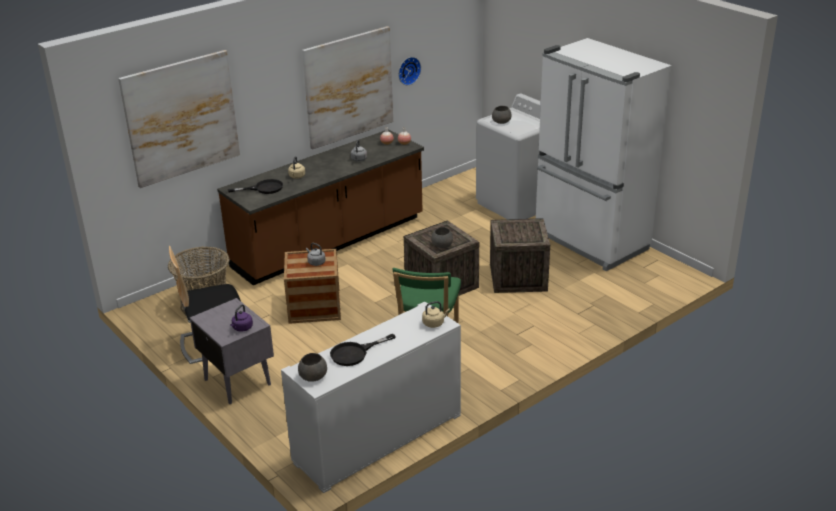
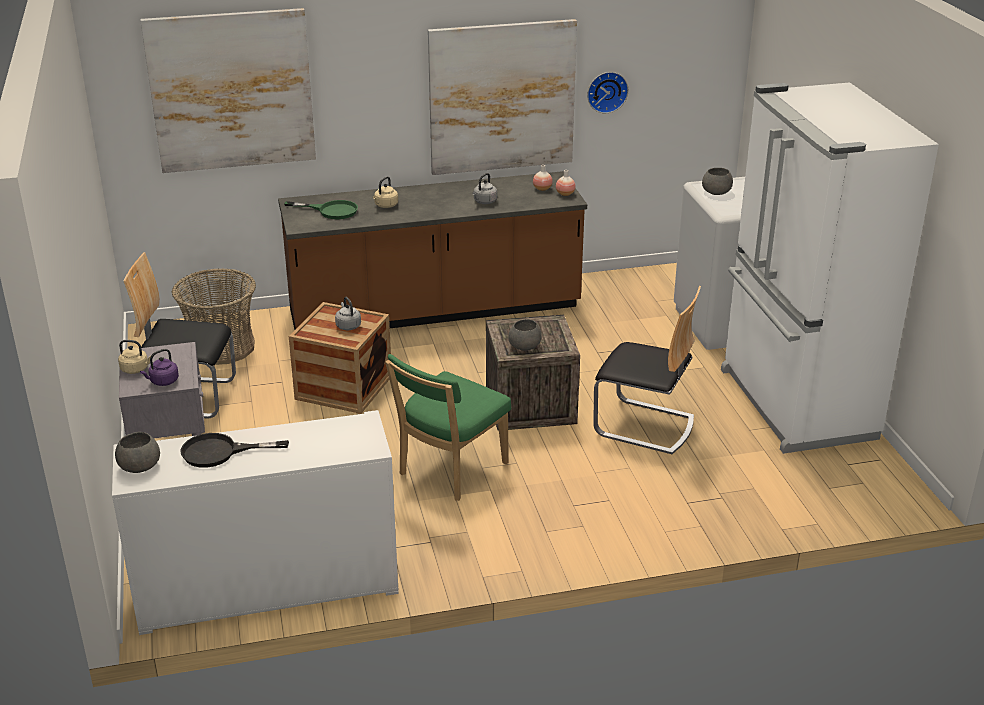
camera: 25 degrees right, 0 degrees up
(263, 188) = (331, 211): black frying pan -> green frying pan
(434, 323) = (359, 444): beige kettle -> beige kettle (136, 369)
(518, 277) = (644, 425): crate -> chair

